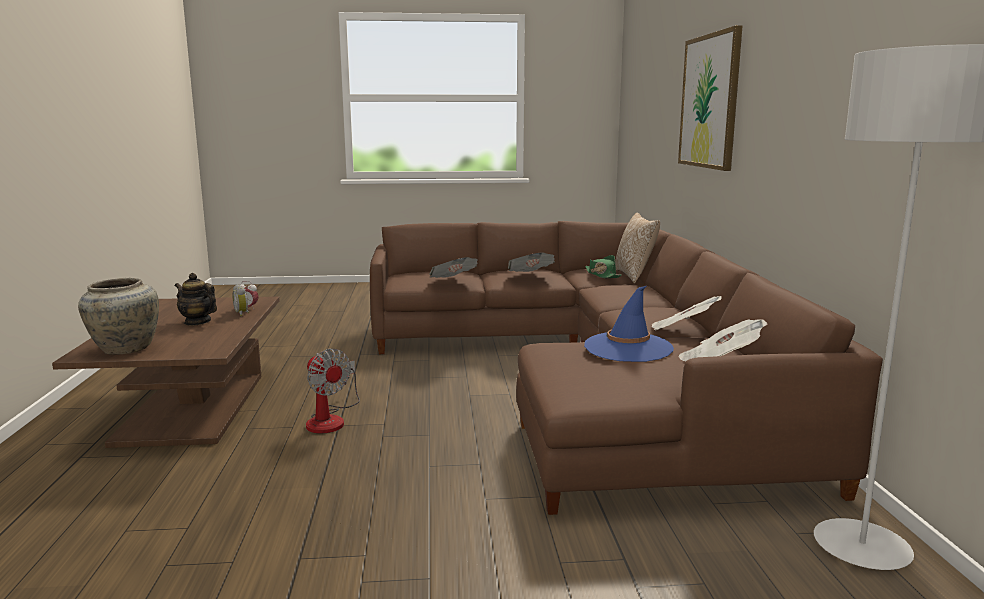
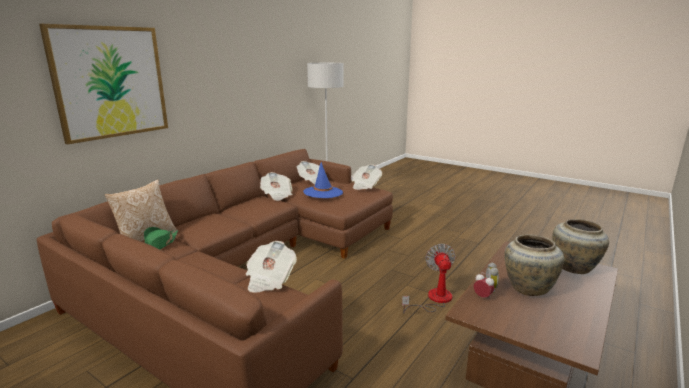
camera: 140 degrees left, 5 degrees up
(197, 322) = (528, 287): teapot -> beige vase
(530, 276) = (207, 260): newspaper -> newspaper (365, 185)

